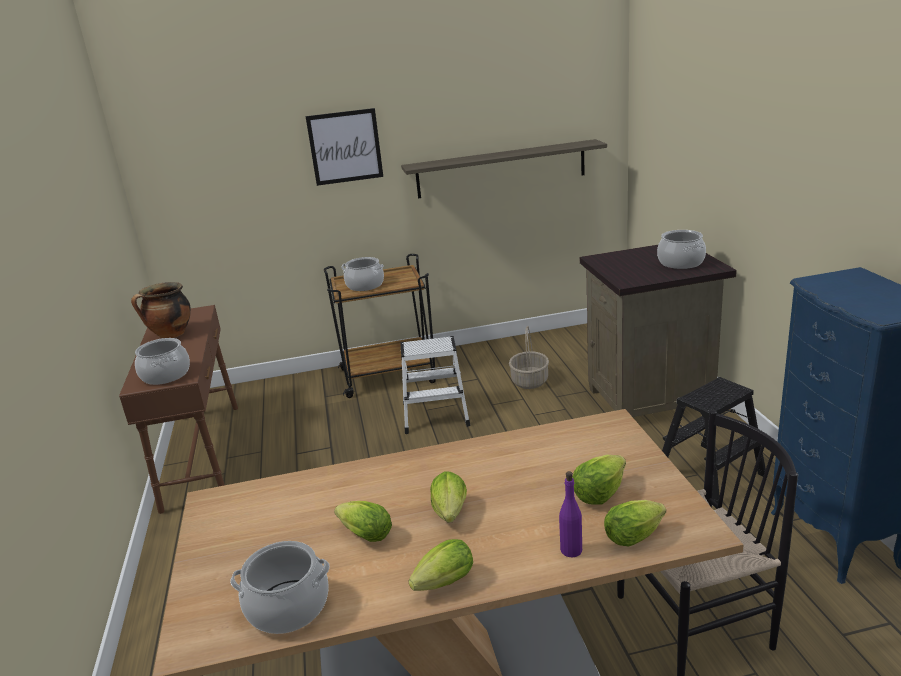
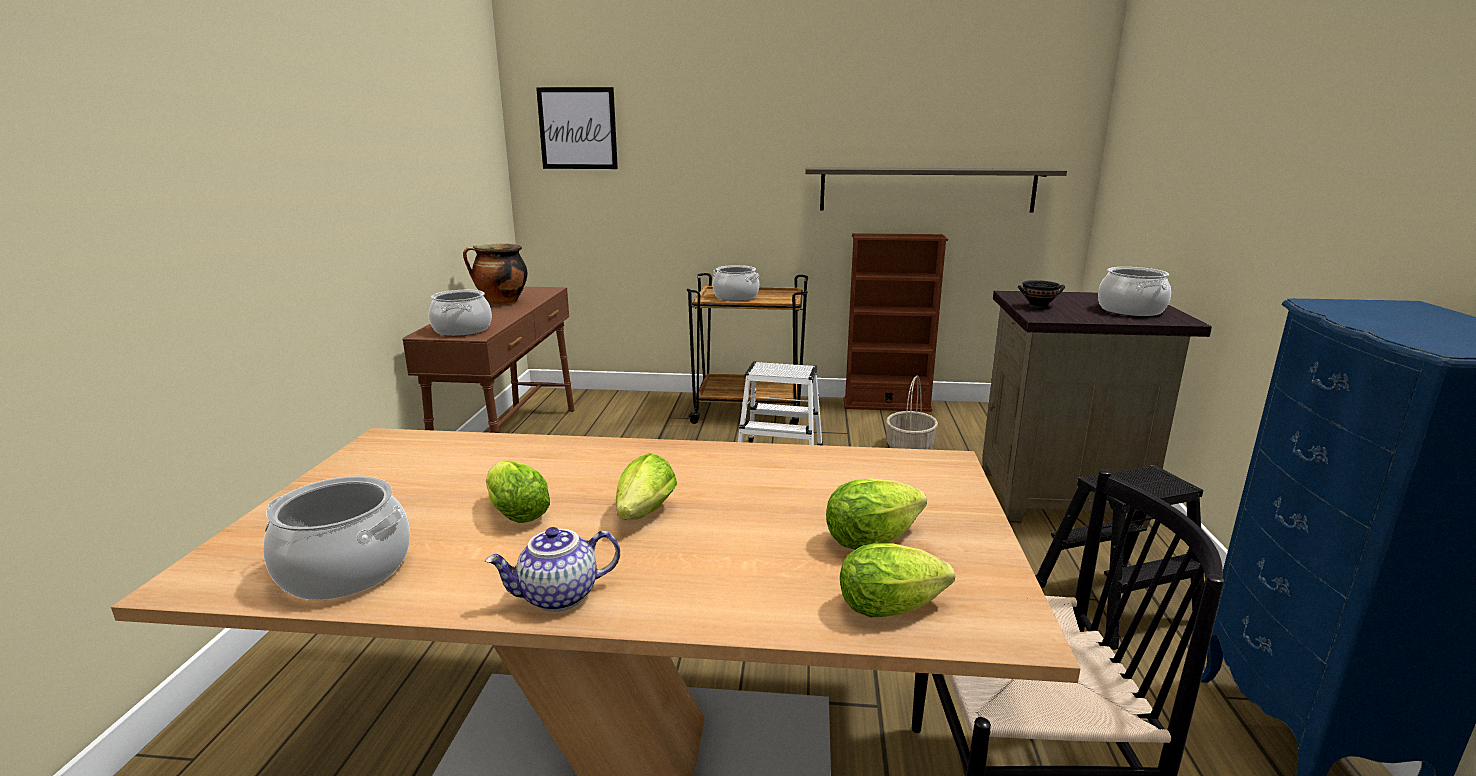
camera: 15 degrees right, 5 degrees down
(345, 147) = (744, 137): picture -> picture (577, 128)
(442, 585) = (558, 597): lettuce -> teapot
(496, 345) = (886, 405): none -> brown bookcase
(571, 550) = (779, 601): purple bottle -> none
(619, 270) = (1039, 306): none -> black bowl

